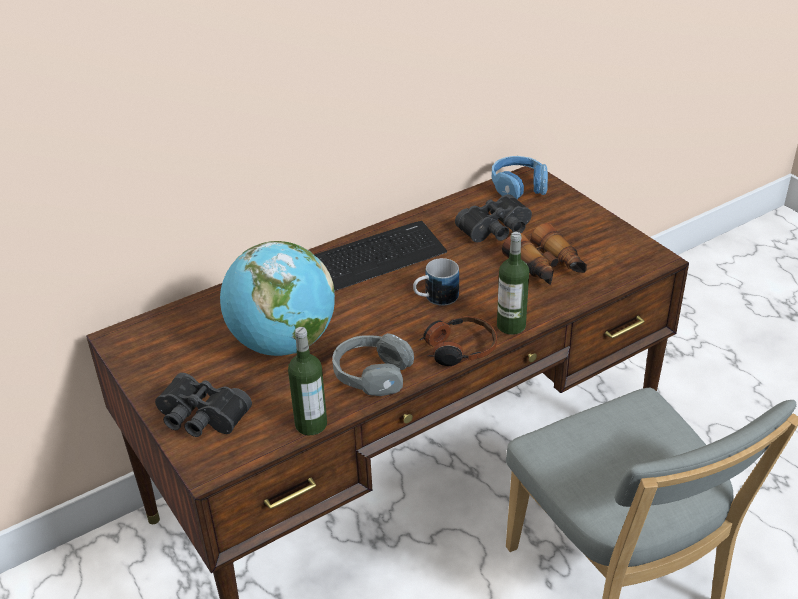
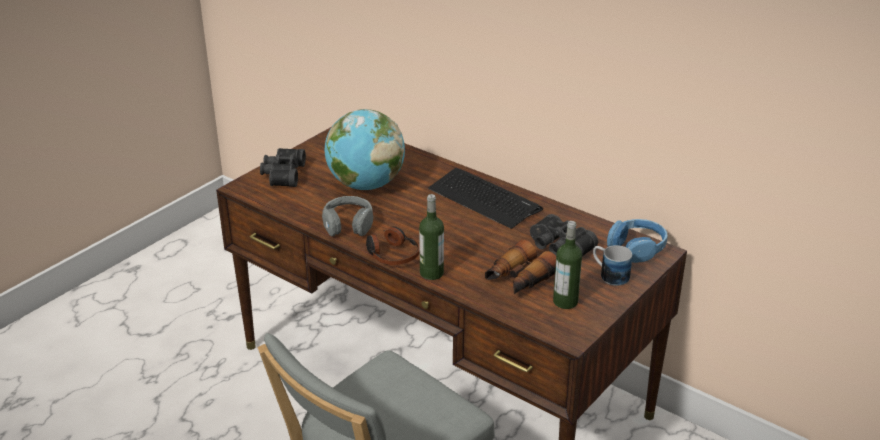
camera: 70 degrees right, 5 degrees down
(311, 424) = (290, 212): bottle -> bottle (565, 302)
(435, 298) = (448, 234): mug -> mug (609, 275)

